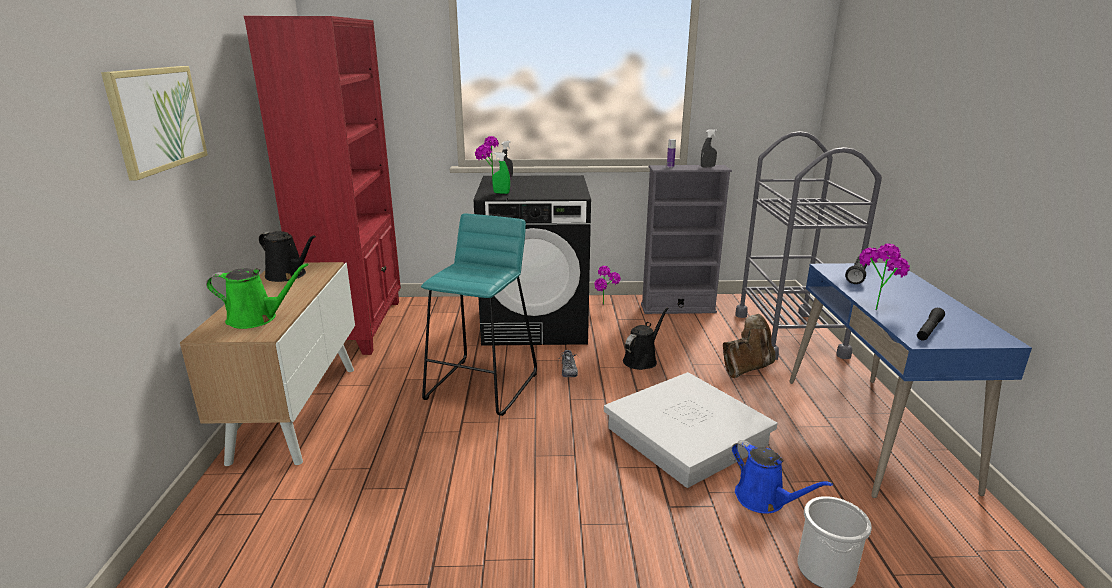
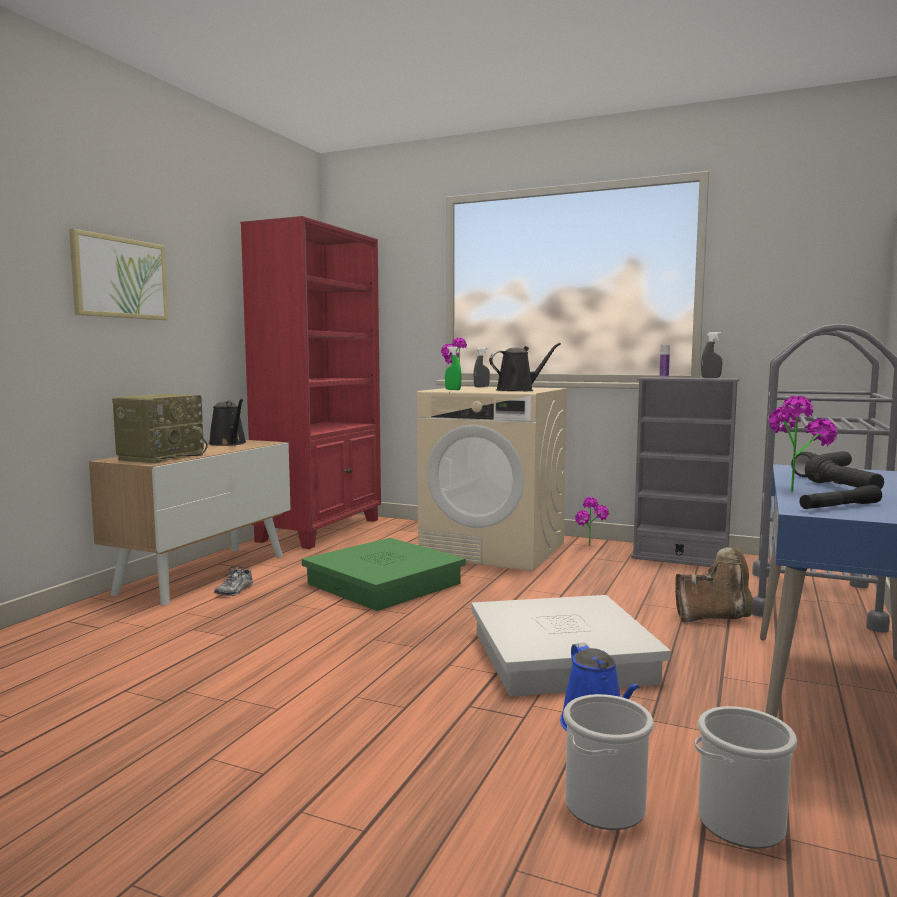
camera: 25 degrees right, 15 degrees down
(256, 319) = (161, 457): green watering can -> radio
(482, 386) = (384, 583): turquoise stool -> green storage box
(535, 323) = (494, 549): black washing machine -> beige washing machine
(568, 370) = (487, 586): shoe -> shoe (235, 590)
(642, 360) = (582, 591): black watering can -> black watering can (518, 390)
(897, 299) = (843, 489): none -> black flashlight
(901, 553) = (741, 822): none -> bucket

